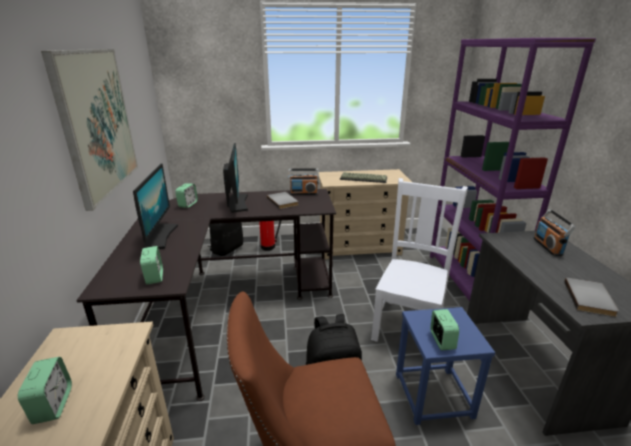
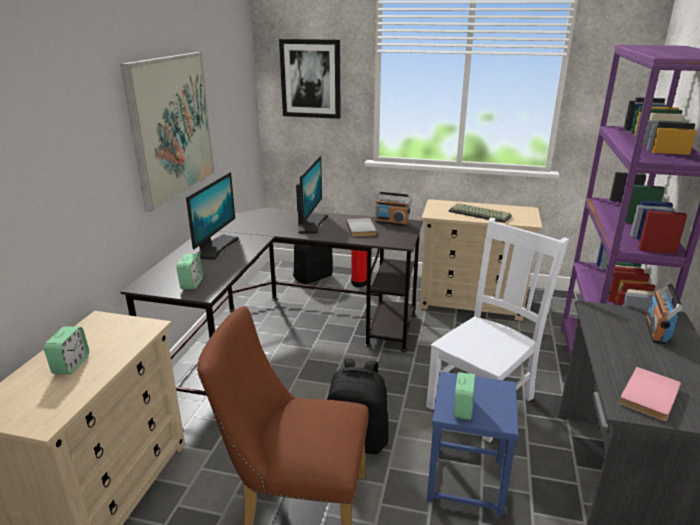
camera: 20 degrees right, 0 degrees up
(188, 204) = (261, 218): alarm clock -> none
(206, 78) = (311, 79): none -> picture
(591, 298) = (652, 396): grey book -> pink book

